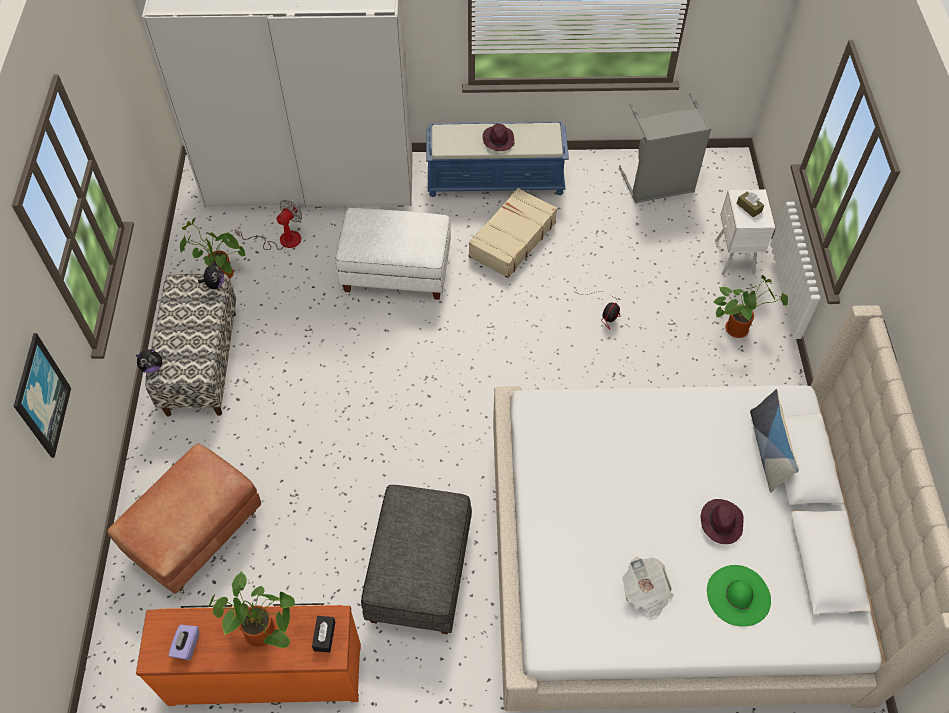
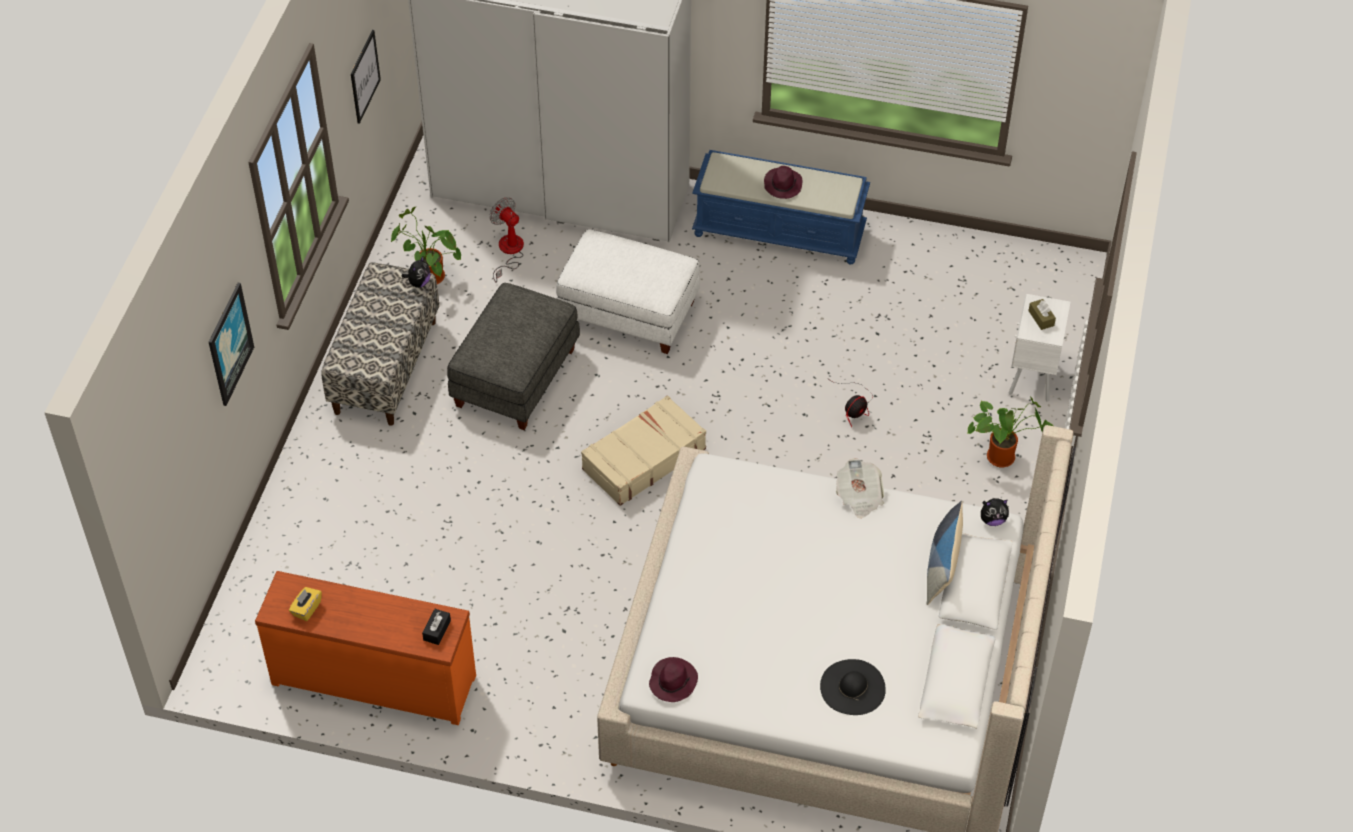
camera: 15 degrees right, 5 degrees down
(121, 108) = (364, 76): none -> picture
(152, 367) = (333, 354): plush toy -> plush toy (992, 520)
(186, 646) = (306, 609): purple tissue box -> yellow tissue box
(196, 534) = (337, 536): brown ottoman -> none
(265, 632) = (382, 614): potted plant -> none
(282, 240) = (509, 252): fan -> fan turned 90 degrees counterclockwise
(419, 572) = (556, 623): grey ottoman -> grey ottoman (515, 377)
(511, 240) = (774, 304): beige suitcase -> beige suitcase (643, 459)
(645, 593) = (760, 664): newspaper -> newspaper (859, 497)
(658, 185) = (974, 277): grey laundry basket -> none
(721, 522) = (863, 620): purple hat -> purple hat (673, 681)
(738, 595) = (852, 687): green hat -> black hat

